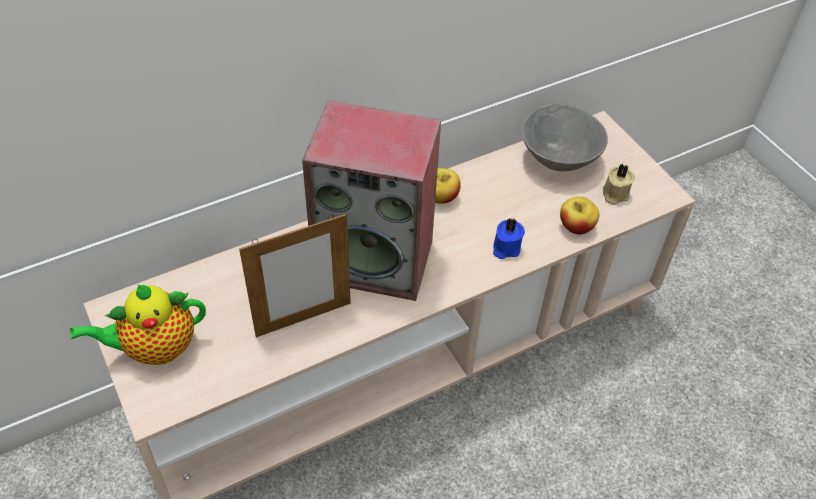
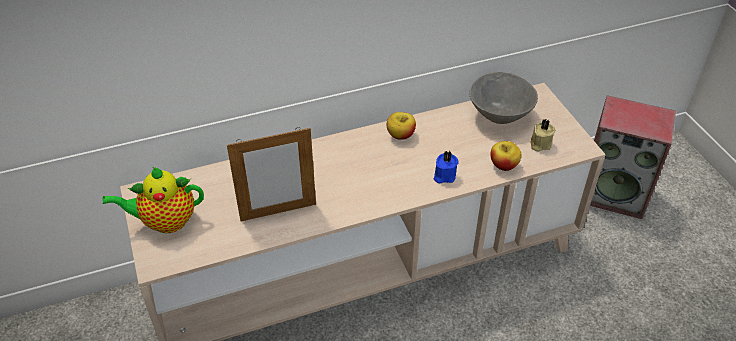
camera: 10 degrees right, 5 degrees down
(376, 259) = (341, 175): speaker -> speaker (614, 193)

